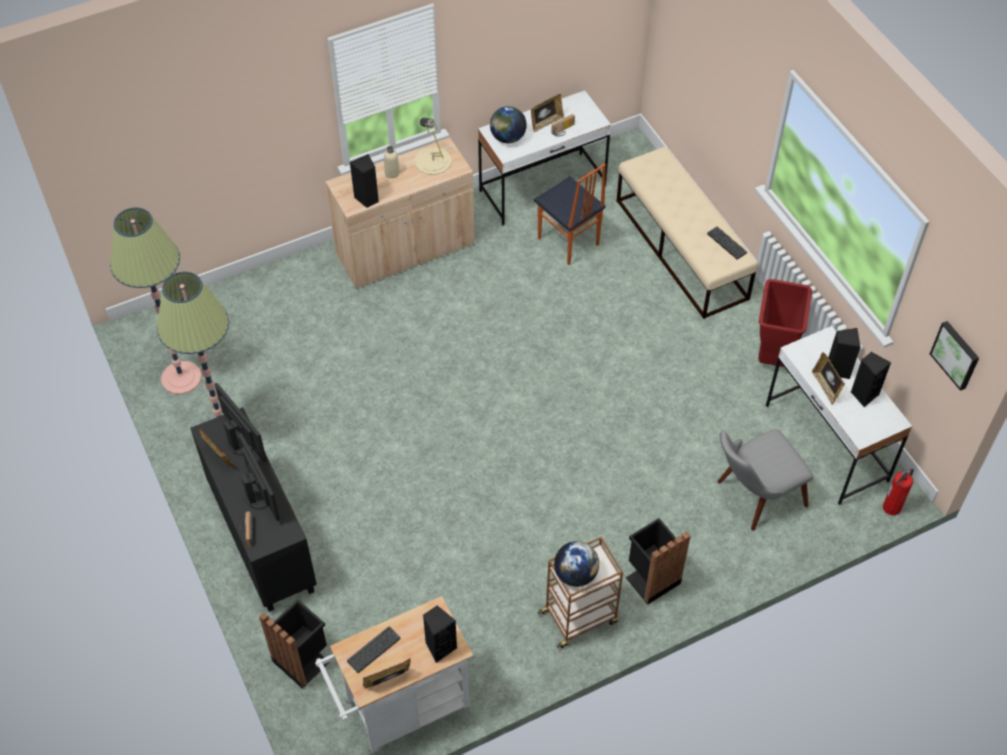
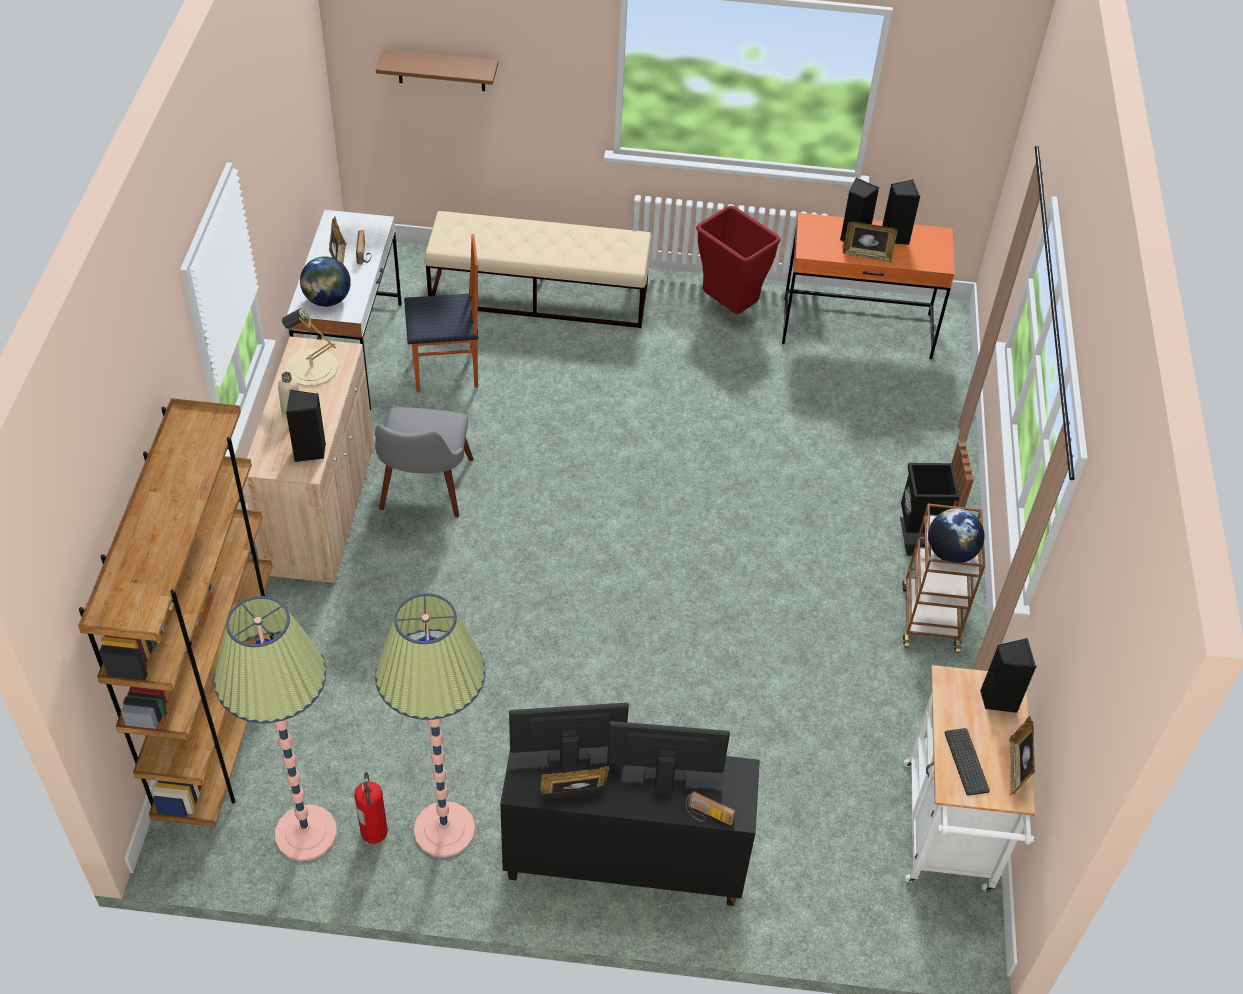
camera: 60 degrees left, 5 degrees down
(225, 299) = (222, 723): none -> brown bookcase
(302, 659) = (823, 902): black trash can -> none
(698, 53) = (441, 70): none -> brown shelf
(726, 243) = (608, 237): keyboard -> none
(752, 497) = (880, 412): grey chair -> grey chair (423, 494)
(826, 443) = (857, 328): white desk -> orange desk
(892, 507) = (958, 327): fire extinguisher -> fire extinguisher (374, 831)
(956, 354) = (971, 120): picture -> none

